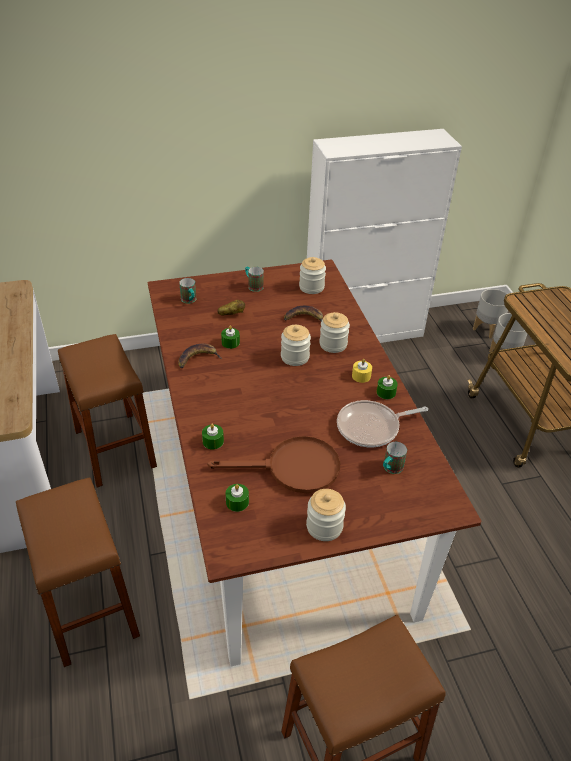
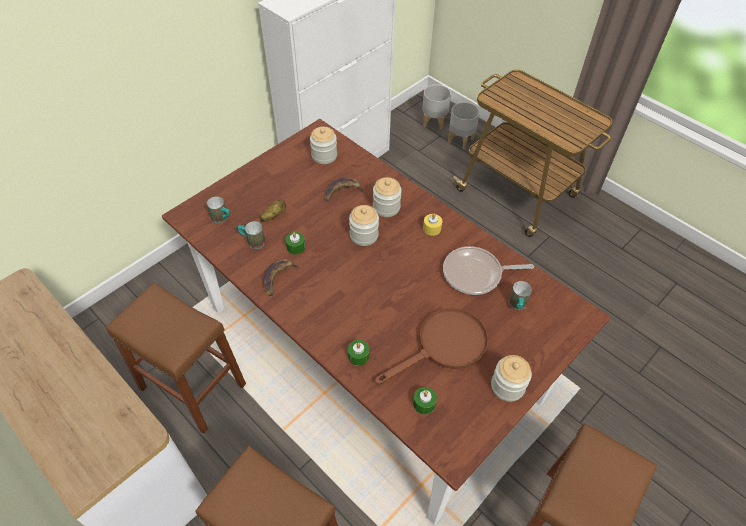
camera: 30 degrees left, 10 degrees up
(253, 286) = (270, 176): mug -> mug (252, 241)
(371, 427) = (475, 274): frying pan -> frying pan turned 45 degrees clockwise
(386, 392) = (462, 235): green candle -> none

